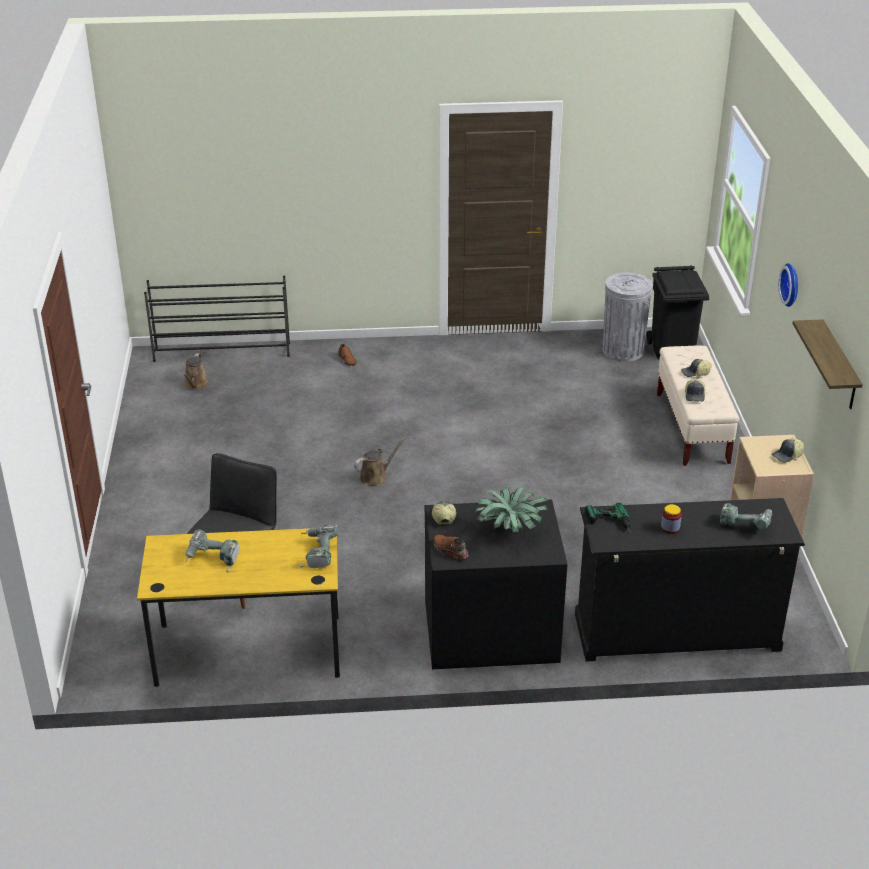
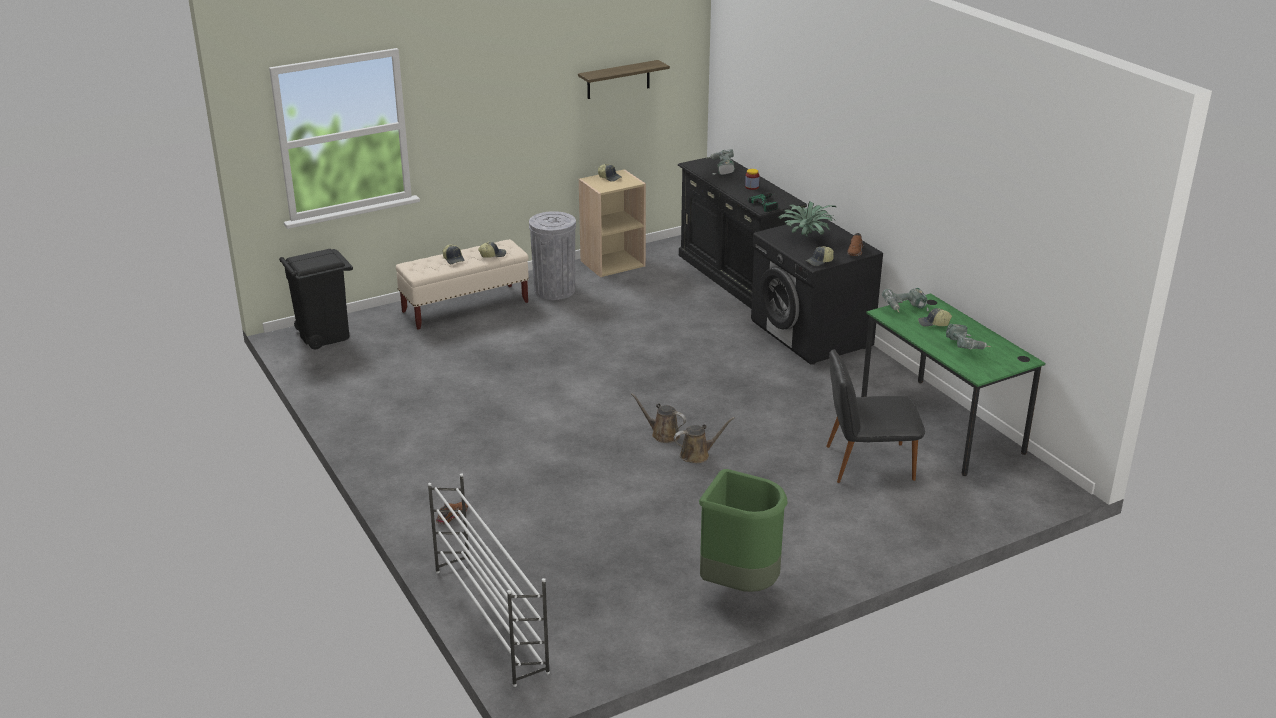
camera: 115 degrees left, 5 degrees down
(155, 452) = (739, 584): none -> green trash can
(196, 384) = (580, 611): brown watering can -> brown watering can (697, 454)
(223, 352) = (490, 619): black shoe rack -> white shoe rack
(248, 650) = (941, 426): yellow desk -> green desk
(273, 559) = (933, 324): none -> cap
(623, 351) = (339, 358): grey trash can -> grey trash can (554, 290)
(792, 284) = (507, 97): wall clock -> none

